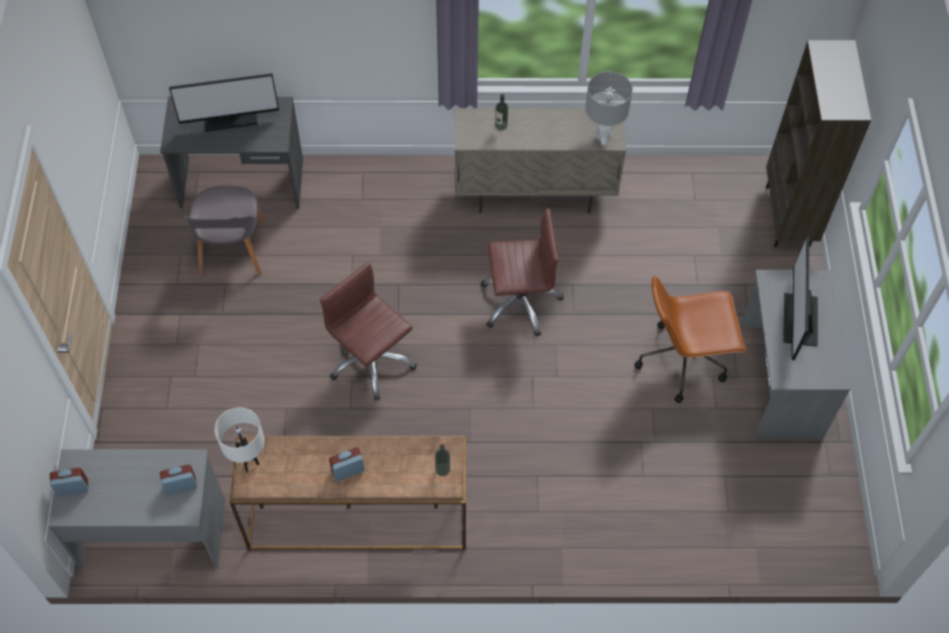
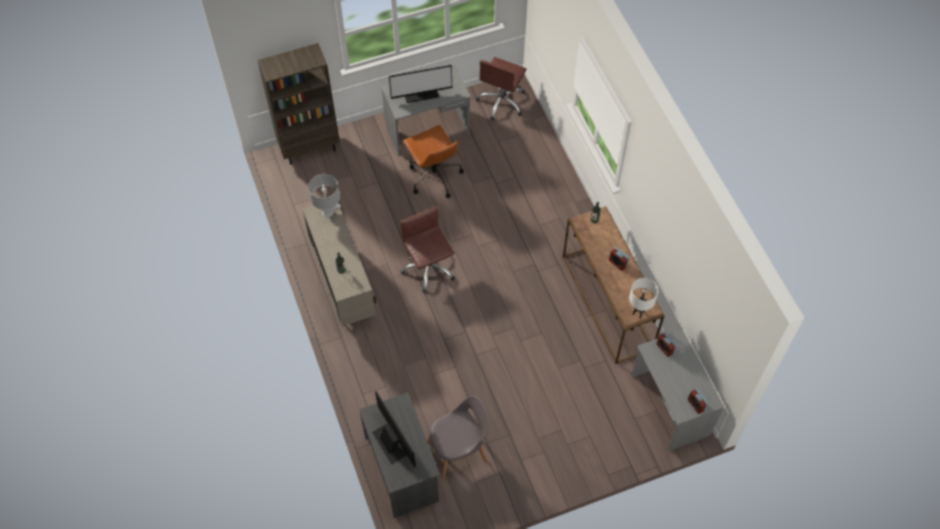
camera: 110 degrees left, 0 degrees up
(371, 361) = (505, 333): brown office chair -> brown office chair (502, 102)

